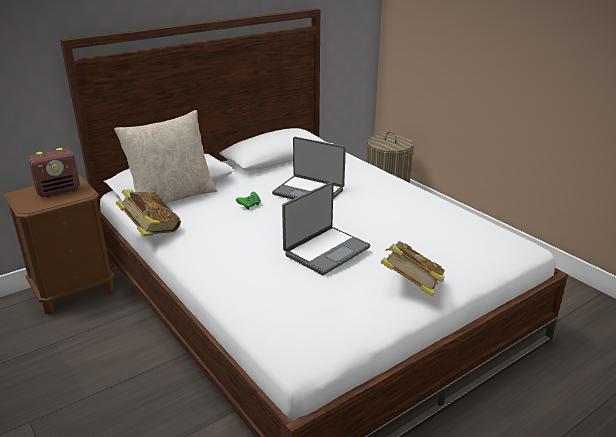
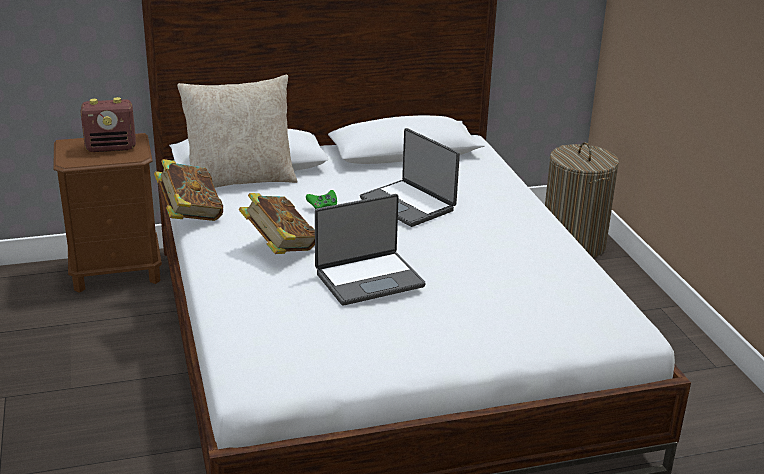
camera: 20 degrees right, 0 degrees up
(411, 288) = (438, 344): book -> book (280, 248)

